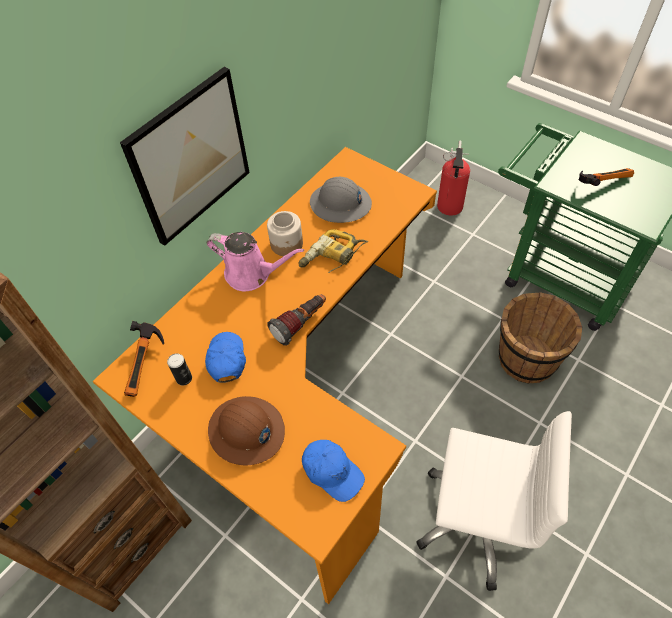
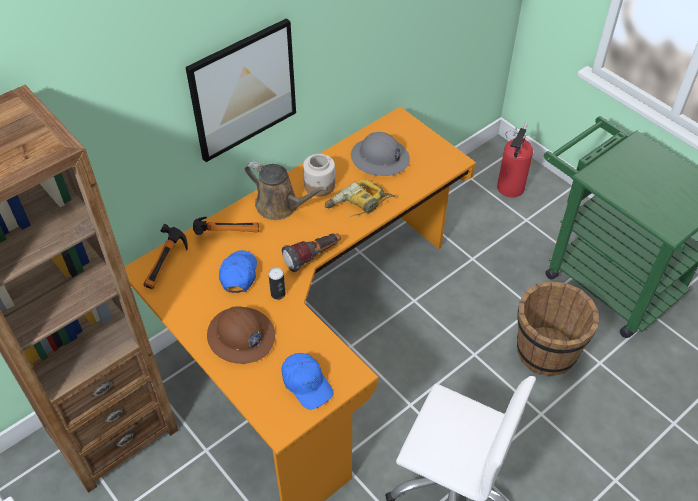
camera: 10 degrees right, 5 degrees down
(184, 378) = (198, 283): can -> can (278, 294)
(252, 274) = (280, 206): pink watering can -> brown watering can
(601, 182) = (640, 182): hammer -> hammer (226, 231)

